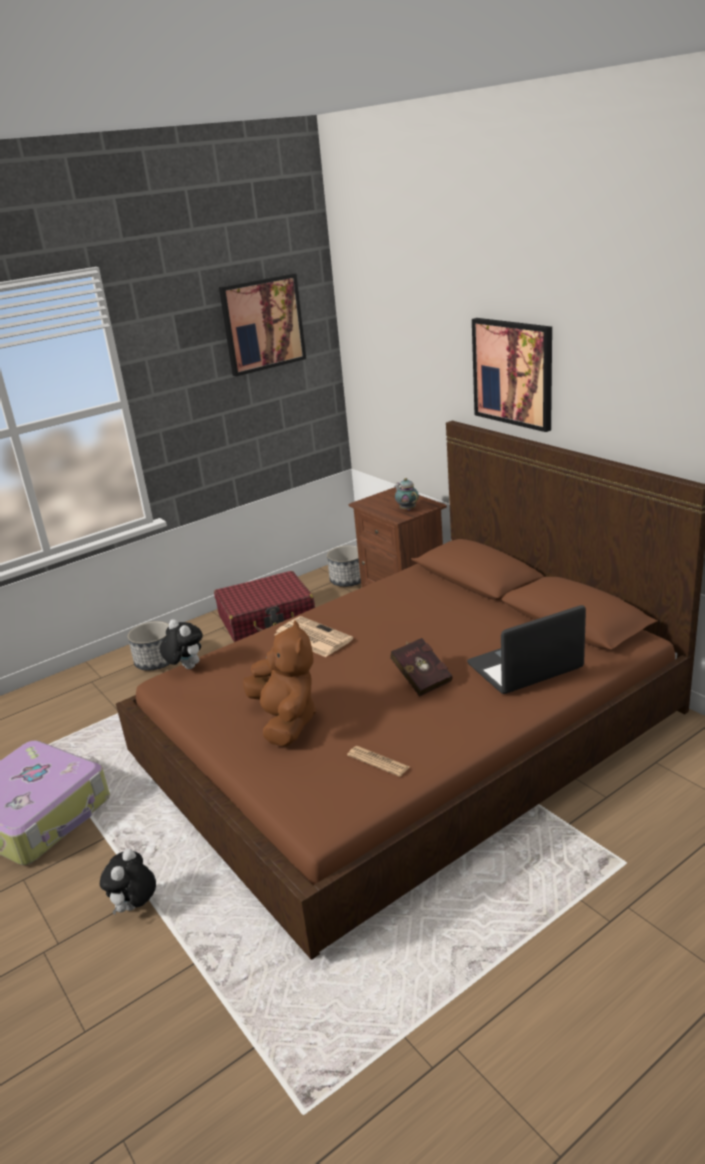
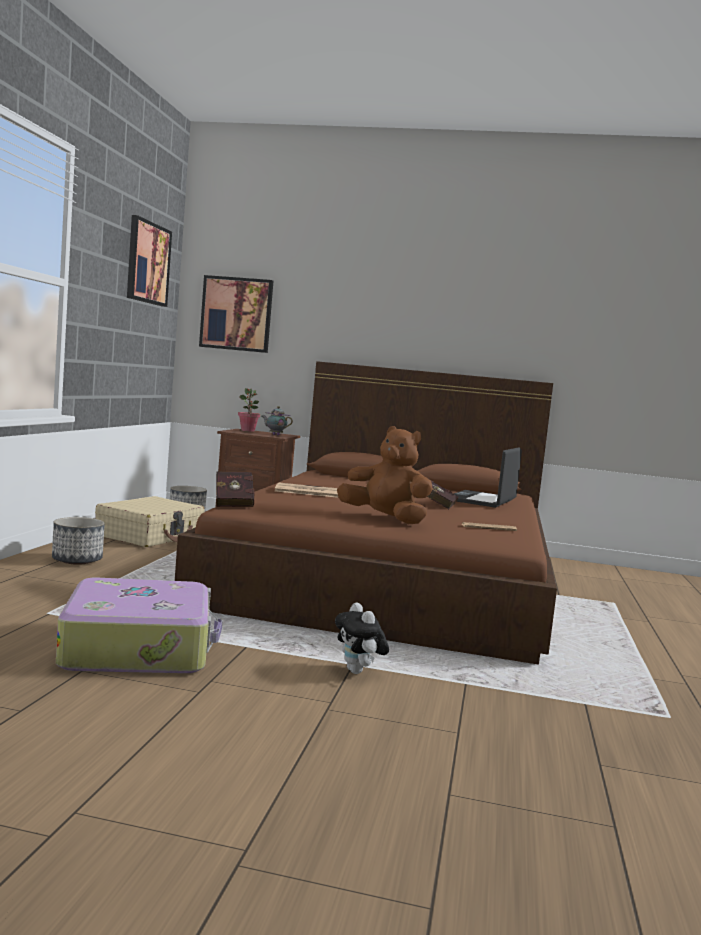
camera: 45 degrees left, 20 degrees down
(185, 667) = (234, 503): plush toy -> red book
(267, 619) = (150, 536): red suitcase -> beige suitcase
(394, 496) = (247, 430): none -> potted plant
(513, 373) = (386, 320): picture -> picture (236, 314)

